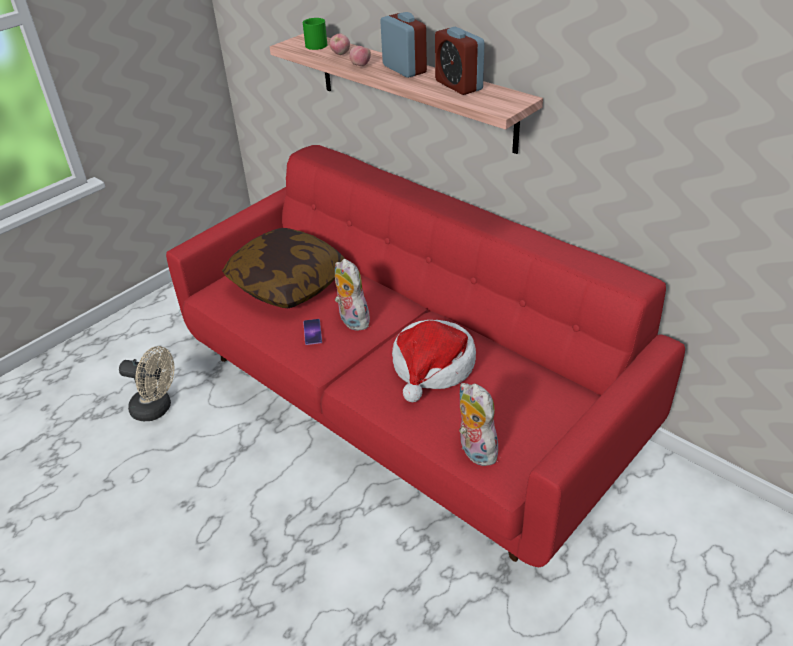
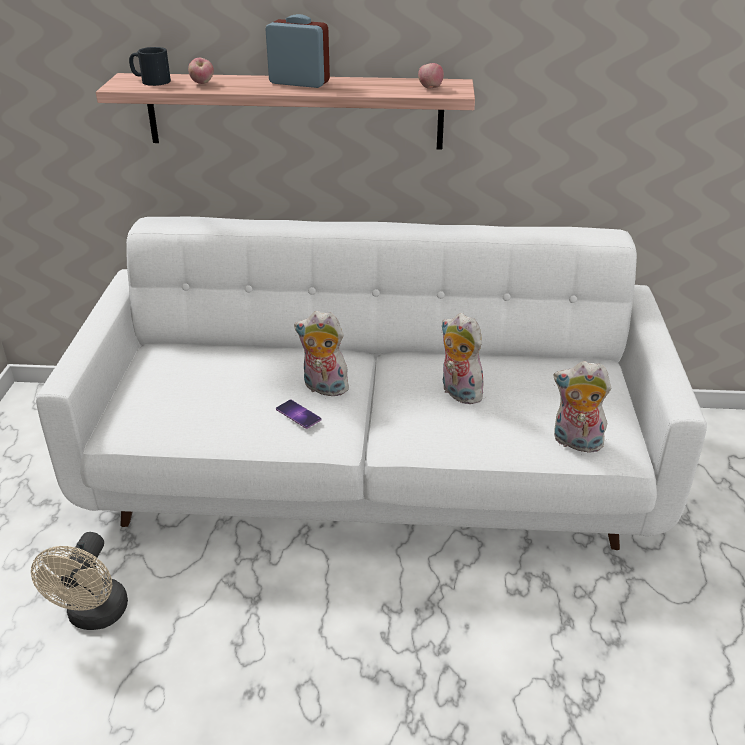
camera: 40 degrees left, 5 degrees down
(157, 408) = (94, 616): beige fan -> beige fan turned 120 degrees clockwise
(288, 283) = (208, 382): pillow -> none
(313, 44) = (150, 81): green mug -> black mug
(360, 65) = (245, 88): apple -> apple (430, 88)
(402, 400) = (373, 470): red sofa -> white sofa
(432, 367) = (458, 393): hat -> plush toy
(458, 85) = (380, 84): alarm clock -> none

